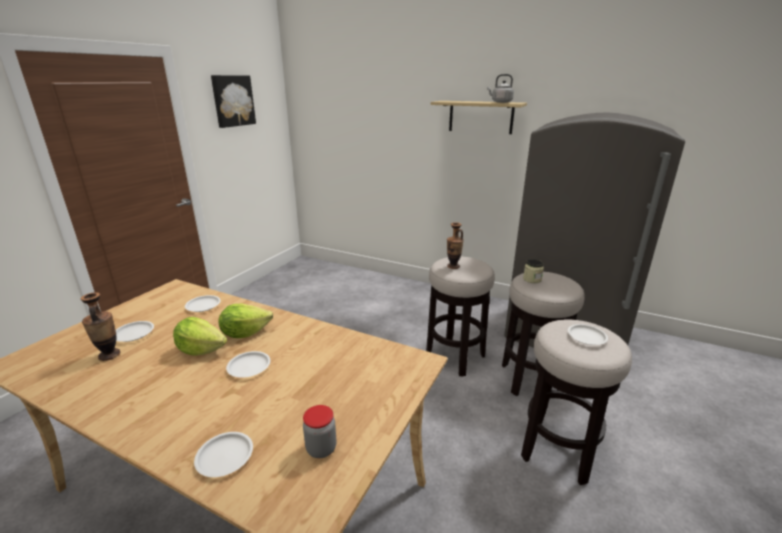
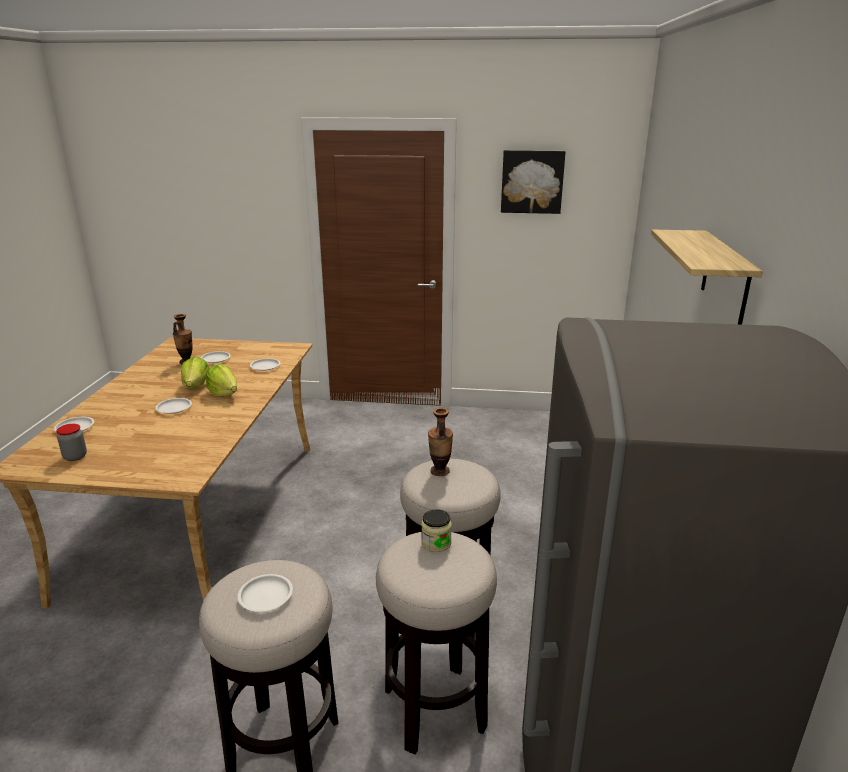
camera: 70 degrees right, 0 degrees up
(500, 102) = (718, 257): grey kettle -> none

